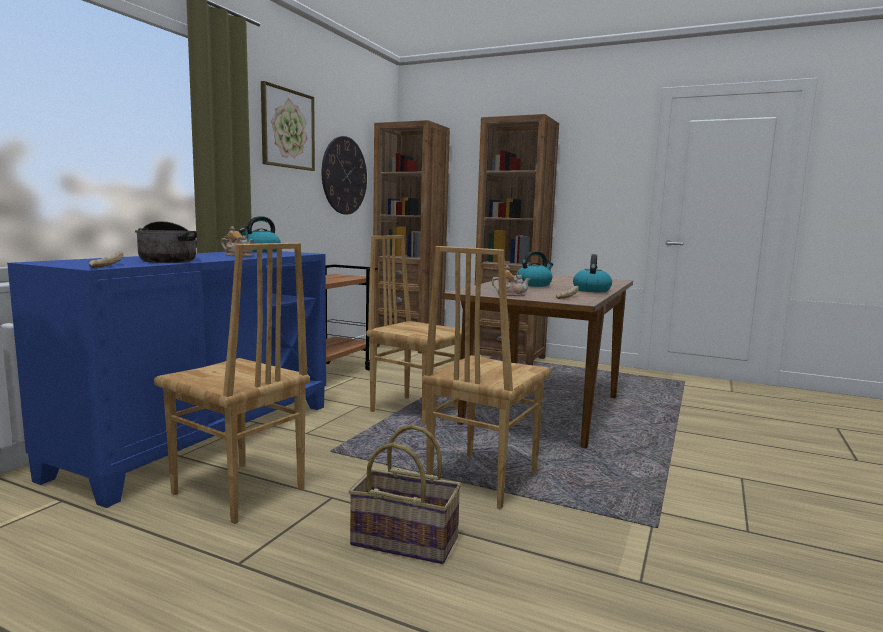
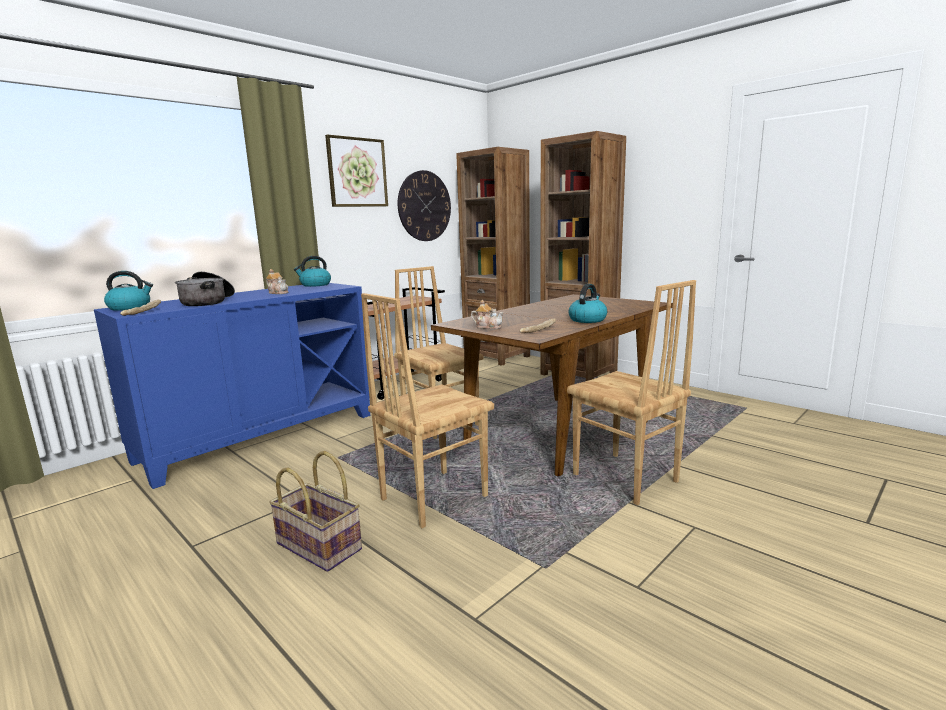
camera: 20 degrees right, 5 degrees up
(237, 492) = (242, 487): brown chair -> brown chair (624, 479)
(534, 285) = (543, 312): kettle -> kettle (130, 307)

